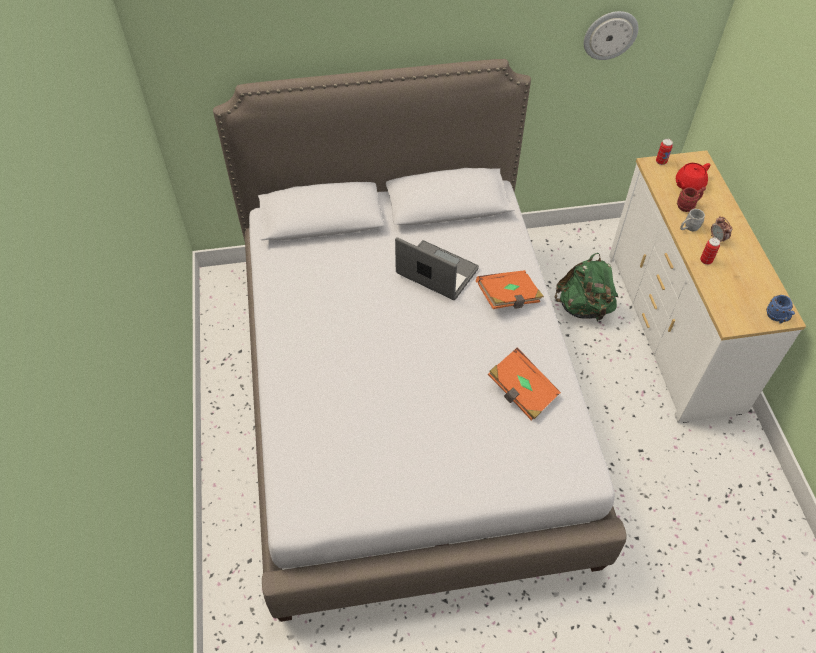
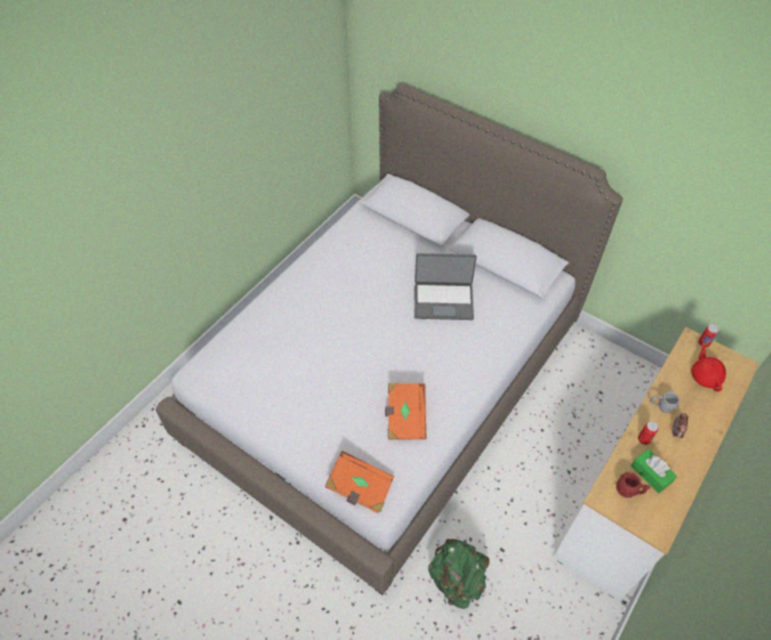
camera: 45 degrees right, 0 degrees up
(436, 273) = (443, 301): laptop -> laptop turned 105 degrees clockwise
(508, 298) = (471, 353): orange book -> orange book (360, 488)
(584, 307) = (577, 422): green backpack -> green backpack (456, 579)
(610, 34) = (714, 203): wall clock -> none
(688, 185) = (705, 376): red teapot -> red teapot turned 75 degrees clockwise
(688, 206) = (682, 391): red mug -> red mug (628, 491)
(737, 281) = (651, 474): none -> green tissue box
(777, 318) = (649, 526): blue mug -> none

